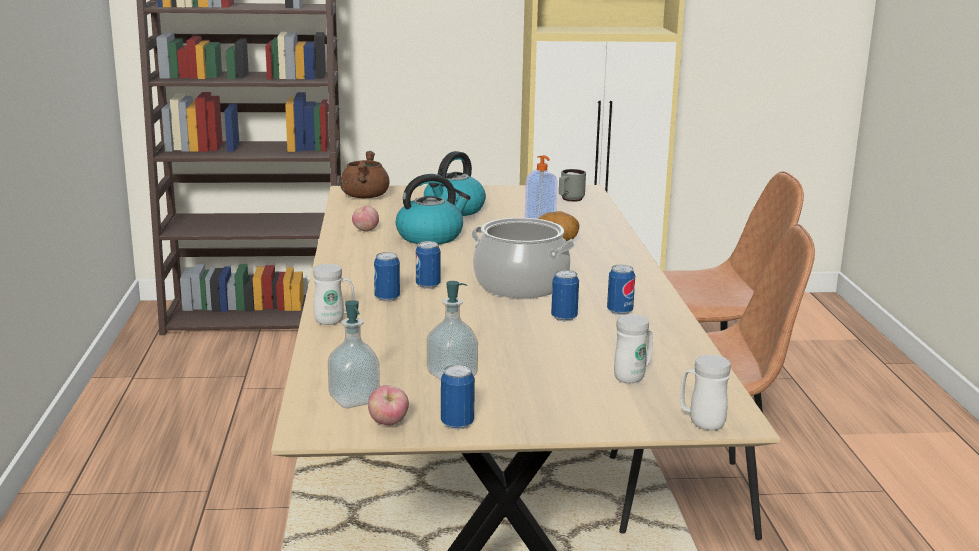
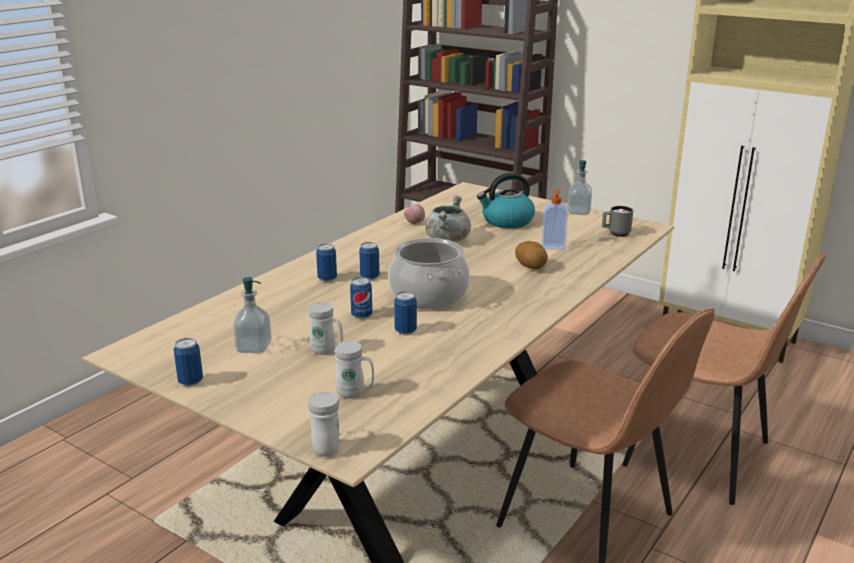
camera: 40 degrees right, 5 degrees up
(334, 320) = (267, 285): white mug -> white mug (327, 351)
(354, 399) = (175, 342): soap dispenser -> soap dispenser (578, 212)
(364, 196) = (467, 195): brown cooking pot -> none
(388, 424) = (159, 366): apple -> none
(430, 236) = (447, 239): kettle -> grey cooking pot
(619, 311) = (454, 339): can -> can (361, 315)

